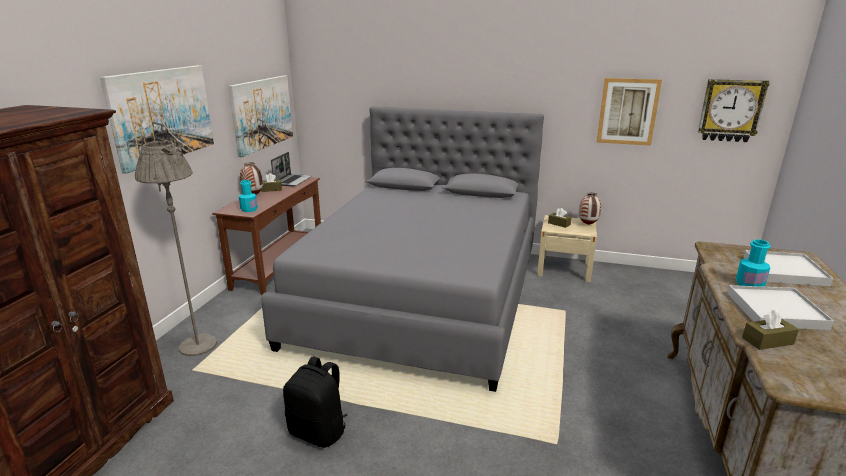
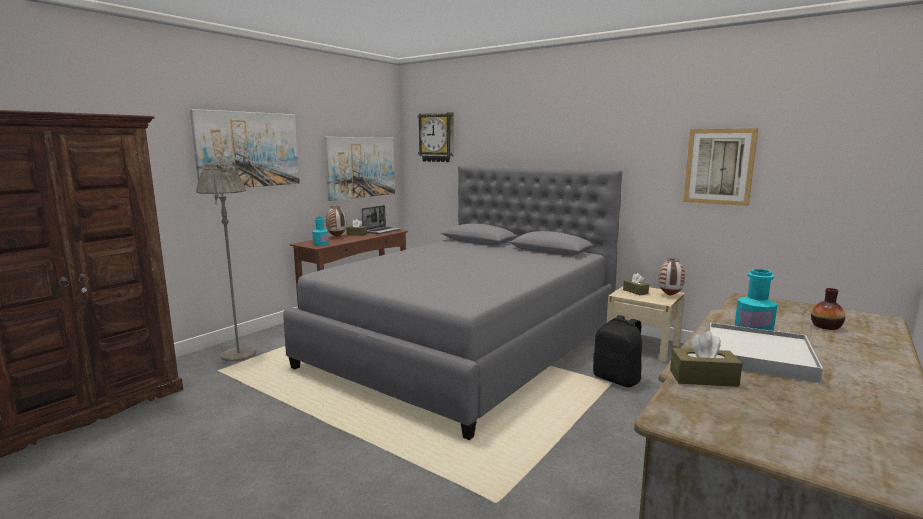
camera: 20 degrees right, 10 degrees down
(319, 432) = (271, 437): black backpack -> black backpack (617, 379)
(730, 110) = (851, 163): wall clock -> wall clock (437, 137)
(784, 271) = (826, 326): white tray -> vase

